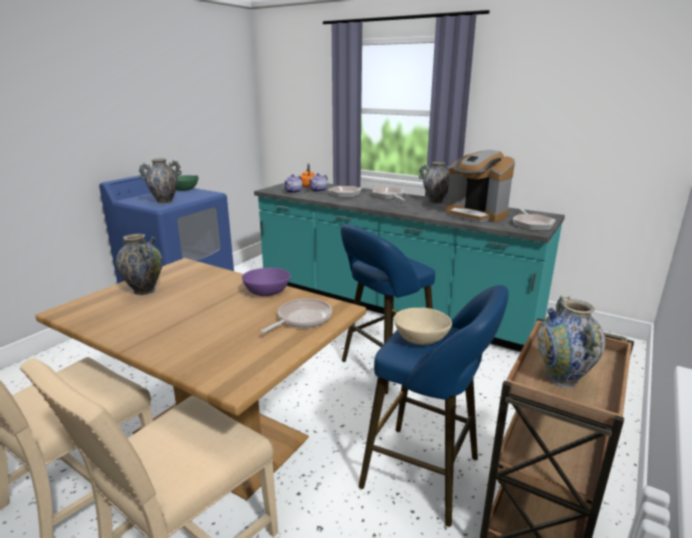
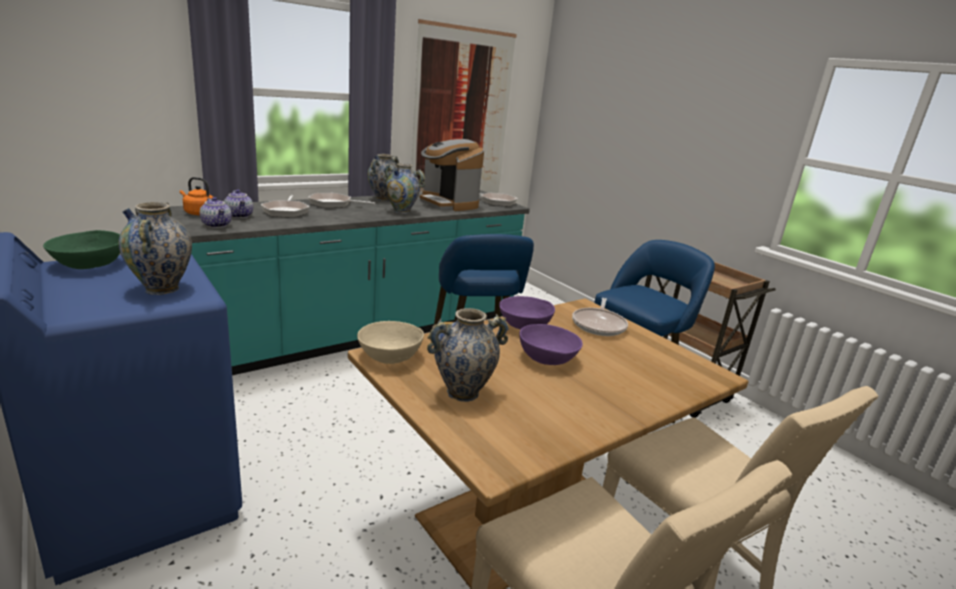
camera: 70 degrees left, 0 degrees up
(212, 307) = (547, 358): none -> purple bowl
(302, 319) = (599, 325): frying pan -> frying pan turned 135 degrees counterclockwise
(420, 338) = (643, 298): beige bowl -> beige bowl (389, 356)
(476, 214) = (448, 203): coffee machine -> coffee machine turned 75 degrees clockwise
(562, 378) = (714, 281): vase -> vase (401, 211)
(564, 136) = (462, 119): none -> picture

